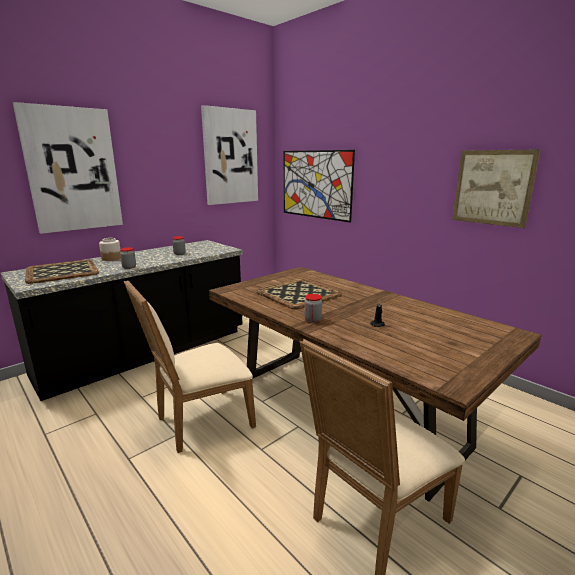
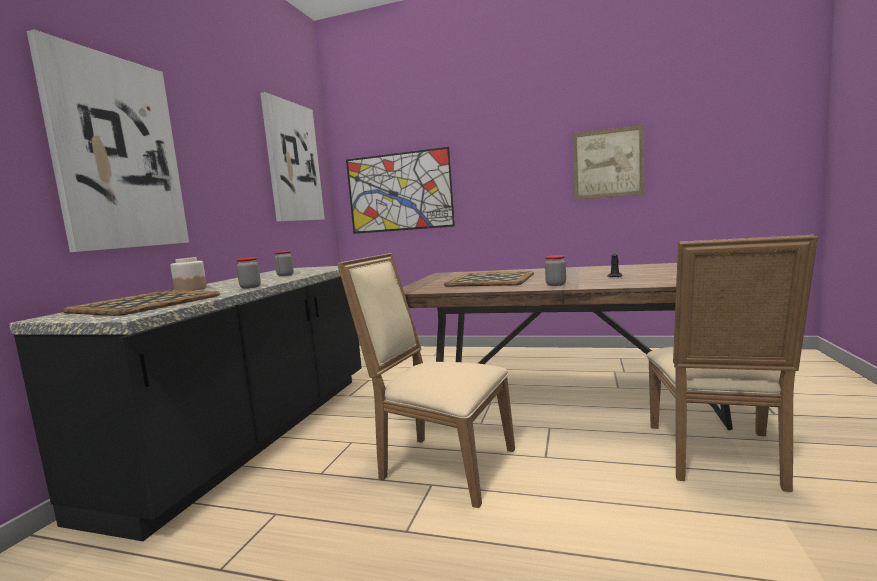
camera: 30 degrees left, 10 degrees down
(199, 422) = (440, 464): beige chair -> beige chair turned 90 degrees clockwise

